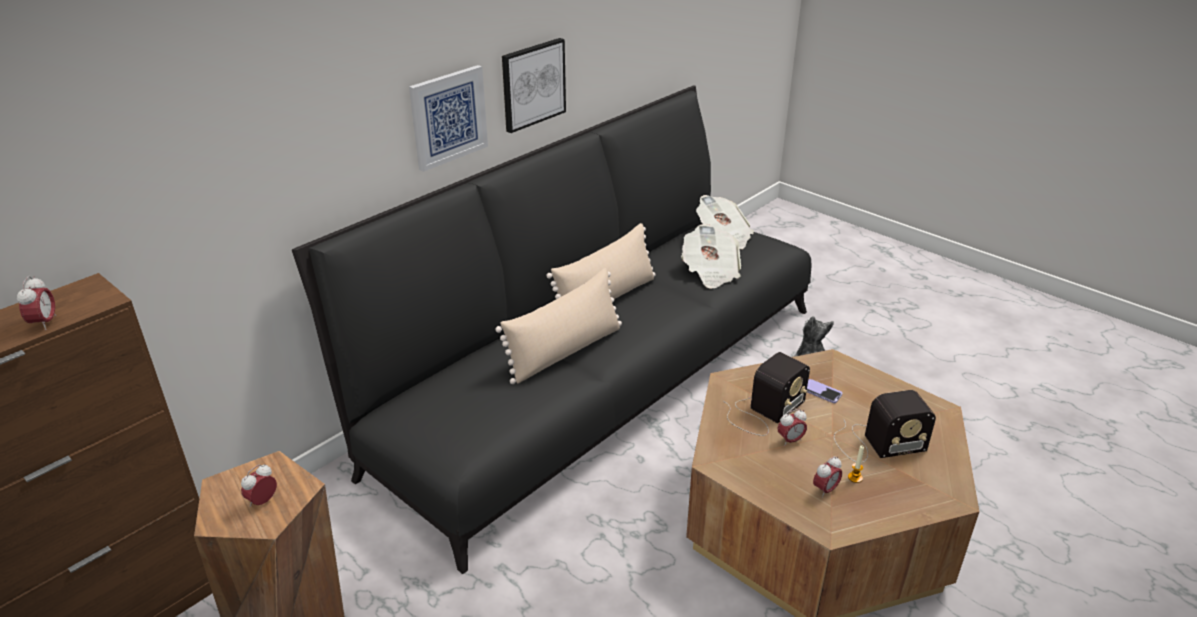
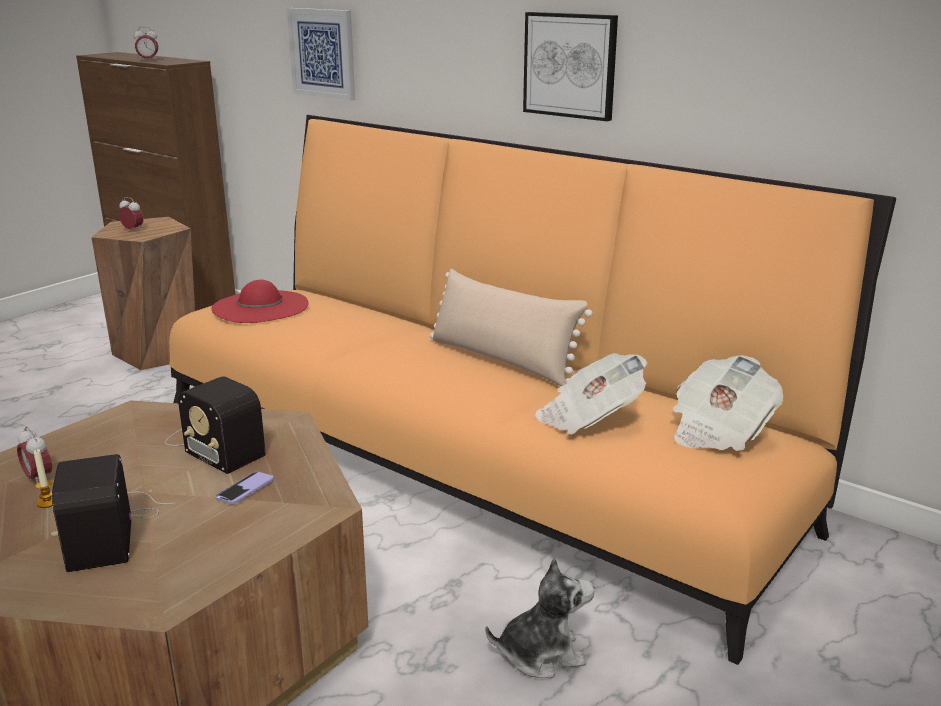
camera: 85 degrees right, 10 degrees down
(448, 117) = (461, 61): picture -> picture (323, 53)
(471, 416) = (260, 306): none -> red hat
(565, 351) = (372, 339): beige pillow -> none
(598, 380) = (470, 457): black sofa -> orange sofa
(790, 440) = (146, 459): alarm clock -> none

